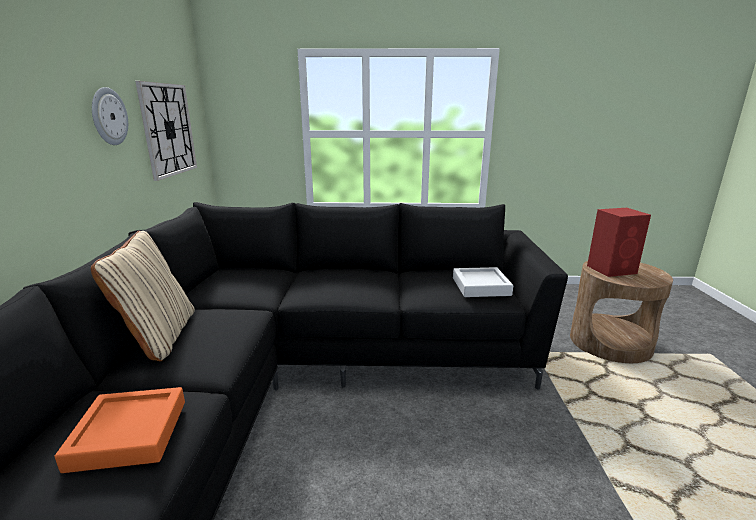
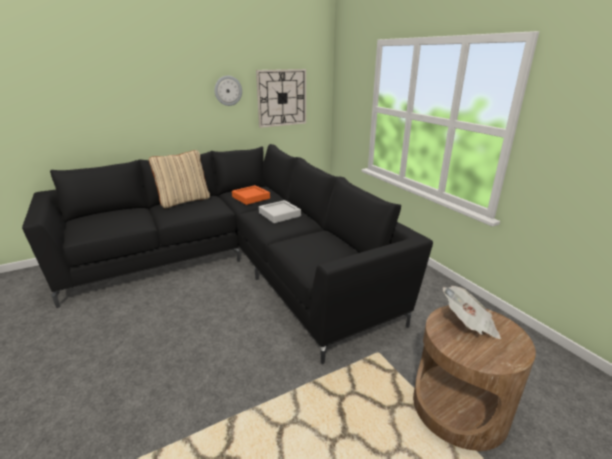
camera: 60 degrees right, 5 degrees up
(129, 434) = (116, 221): orange tray -> orange tray (251, 197)
(481, 286) = (321, 258): grey tray -> grey tray (279, 214)
(612, 269) = (469, 324): red speaker -> newspaper

